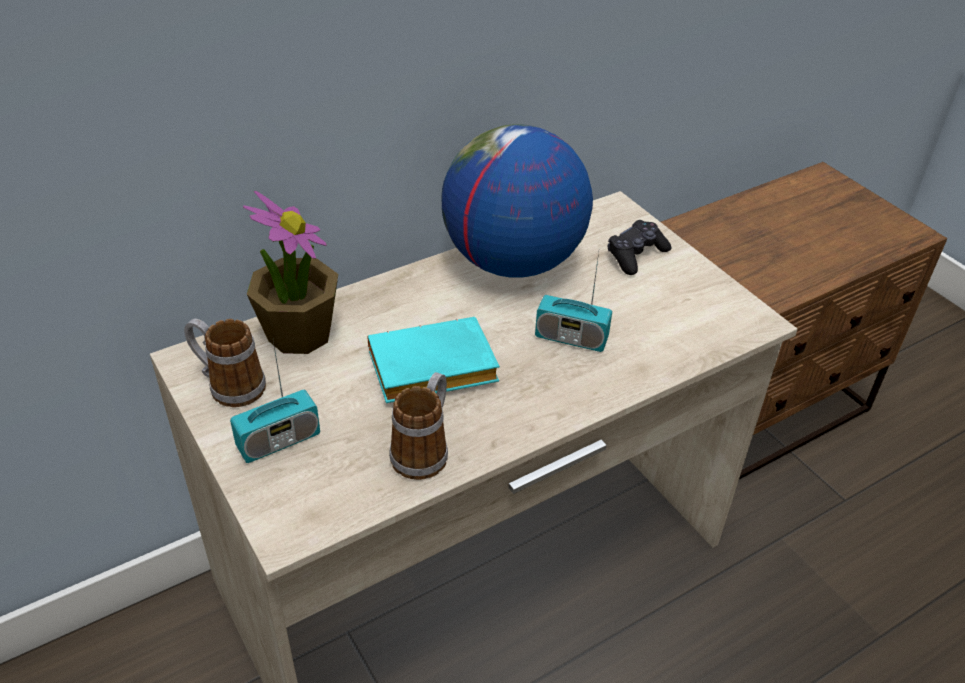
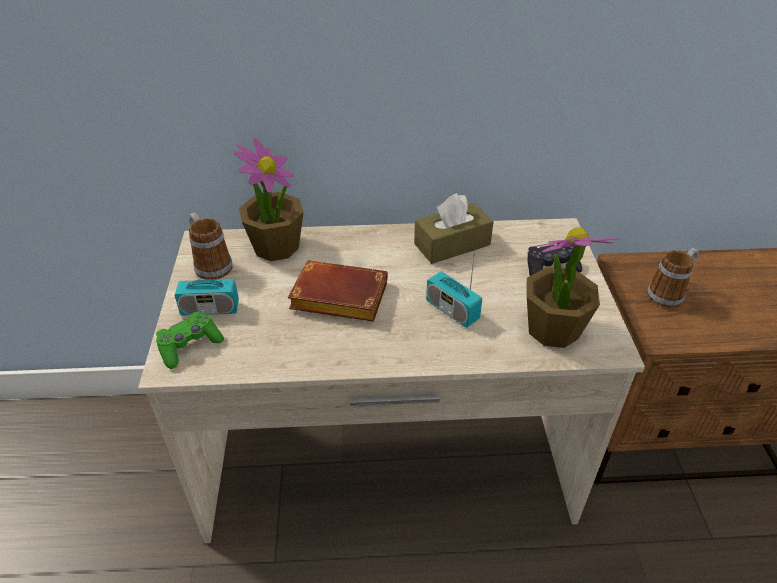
camera: 30 degrees right, 0 degrees up
(291, 496) = (189, 346): none -> green game controller
(424, 450) = (291, 349): mug -> mug (669, 293)
(429, 371) = (336, 298): turquoise book -> brown book
(512, 262) = (452, 244): globe -> brown tissue box
(688, 322) = (552, 329): none -> potted plant

